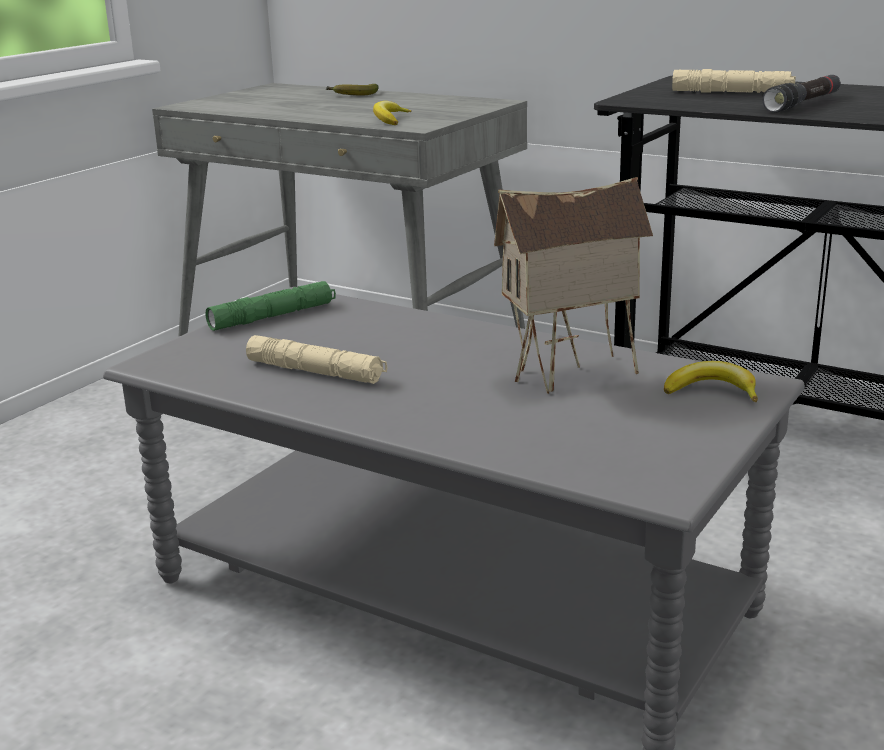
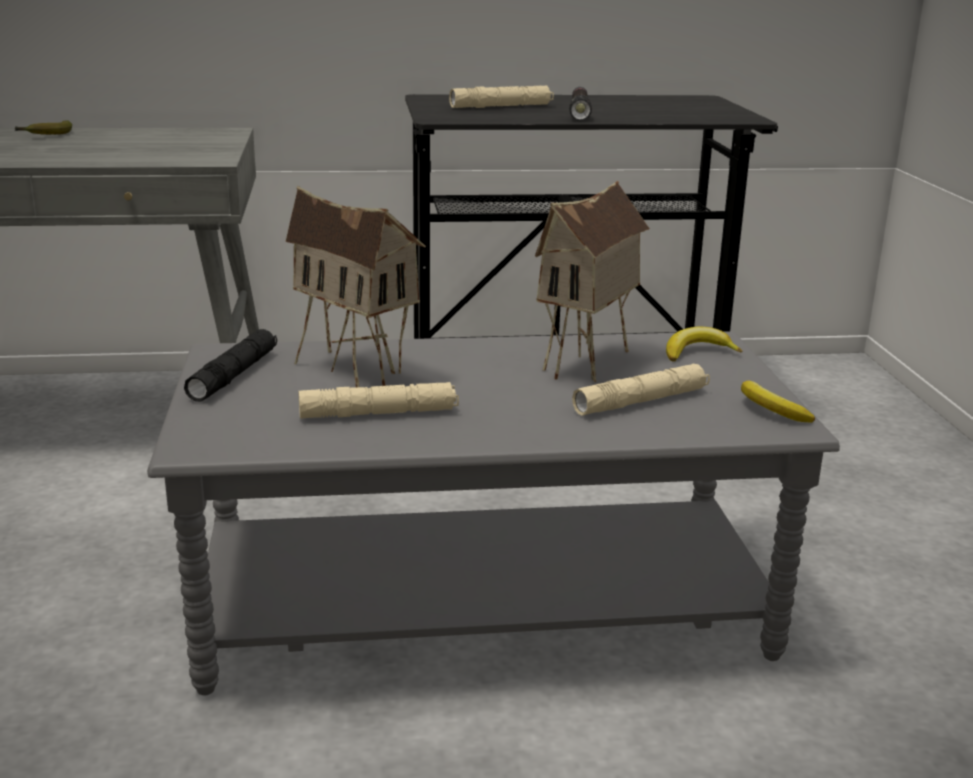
camera: 40 degrees left, 0 degrees up
(273, 316) = (234, 375): green flashlight -> black flashlight
(366, 333) = (356, 370): none -> toy house
(390, 120) = (164, 156): banana -> banana (770, 410)
(555, 422) = (641, 401): none -> beige flashlight

